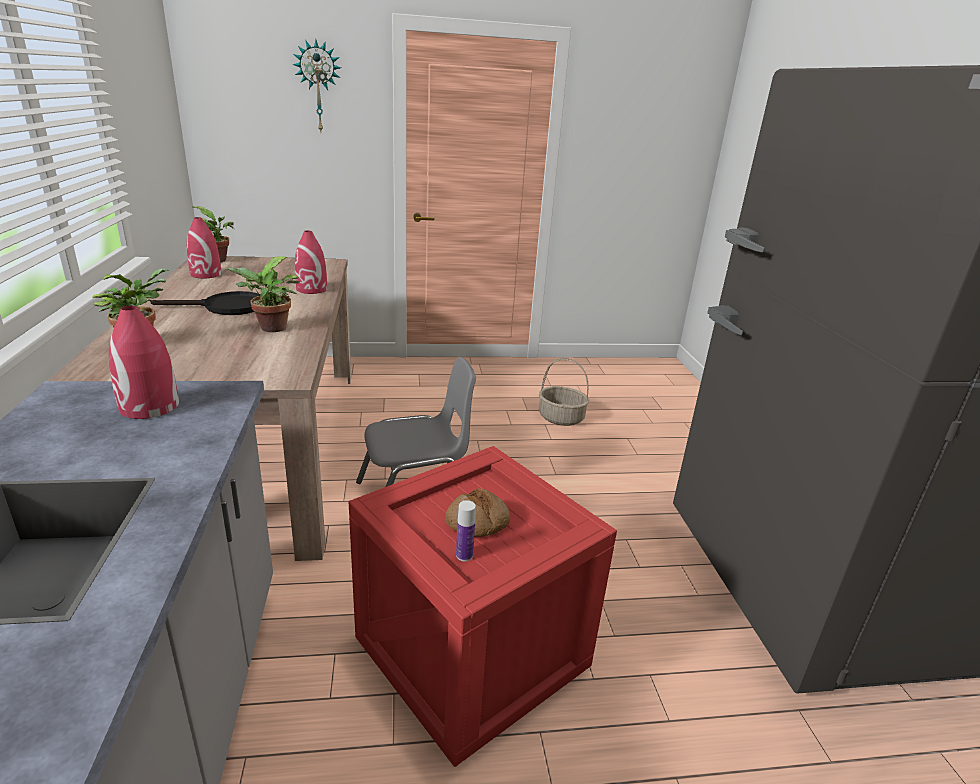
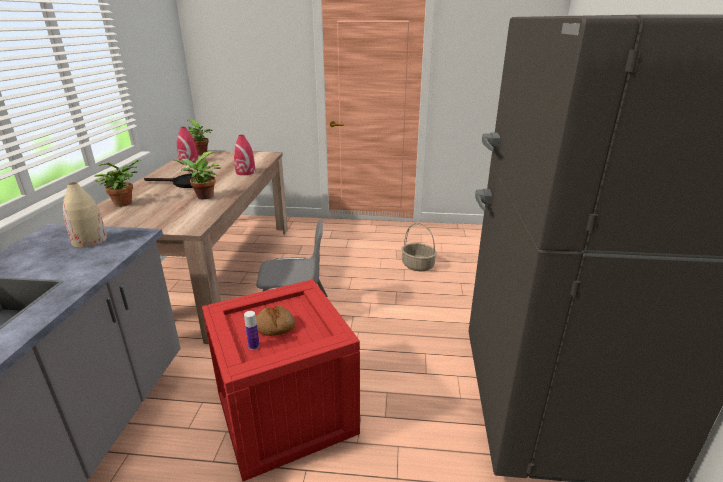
camera: 15 degrees right, 0 degrees up
(149, 406) = (89, 241): red vase -> beige vase
(318, 87) = (267, 40): wall clock -> none

